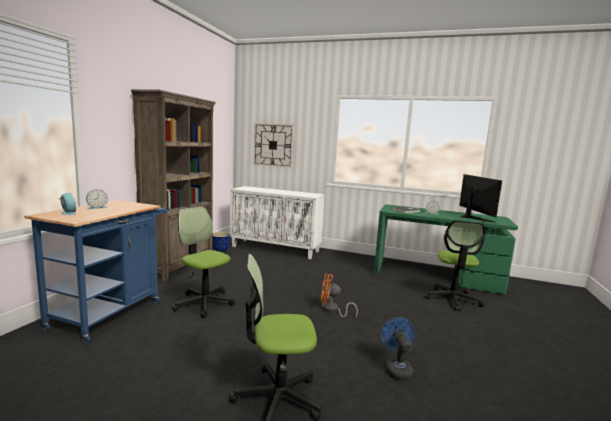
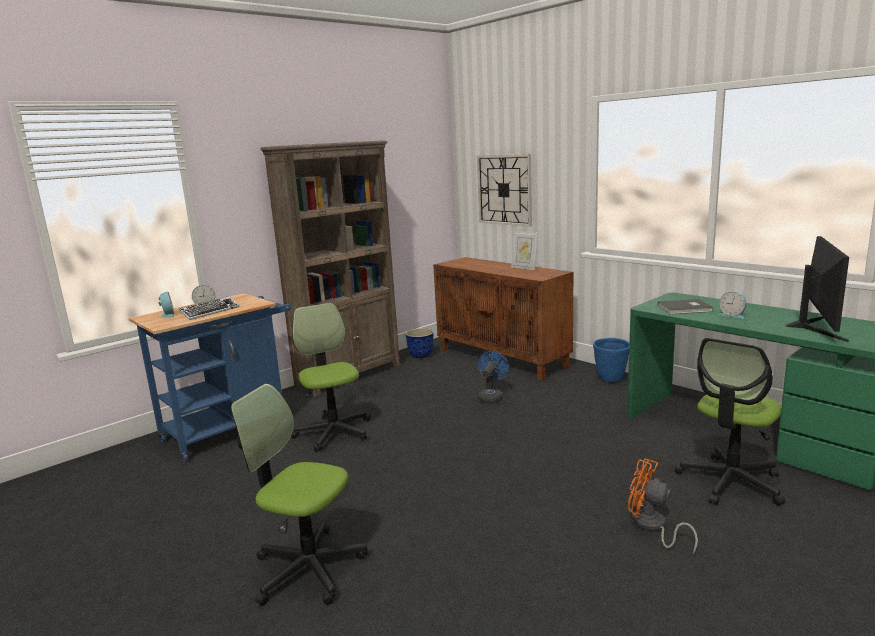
camera: 30 degrees right, 5 degrees up
(109, 211) = (210, 312): none -> keyboard
(276, 249) = (503, 358): white cabinet -> brown cabinet
(293, 192) = (524, 268): none -> picture frame
(332, 309) = (491, 466): orange fan -> orange fan (652, 527)
(347, 256) = (611, 379): none -> blue planter
(397, 369) = (495, 571): blue fan -> blue fan (491, 397)

